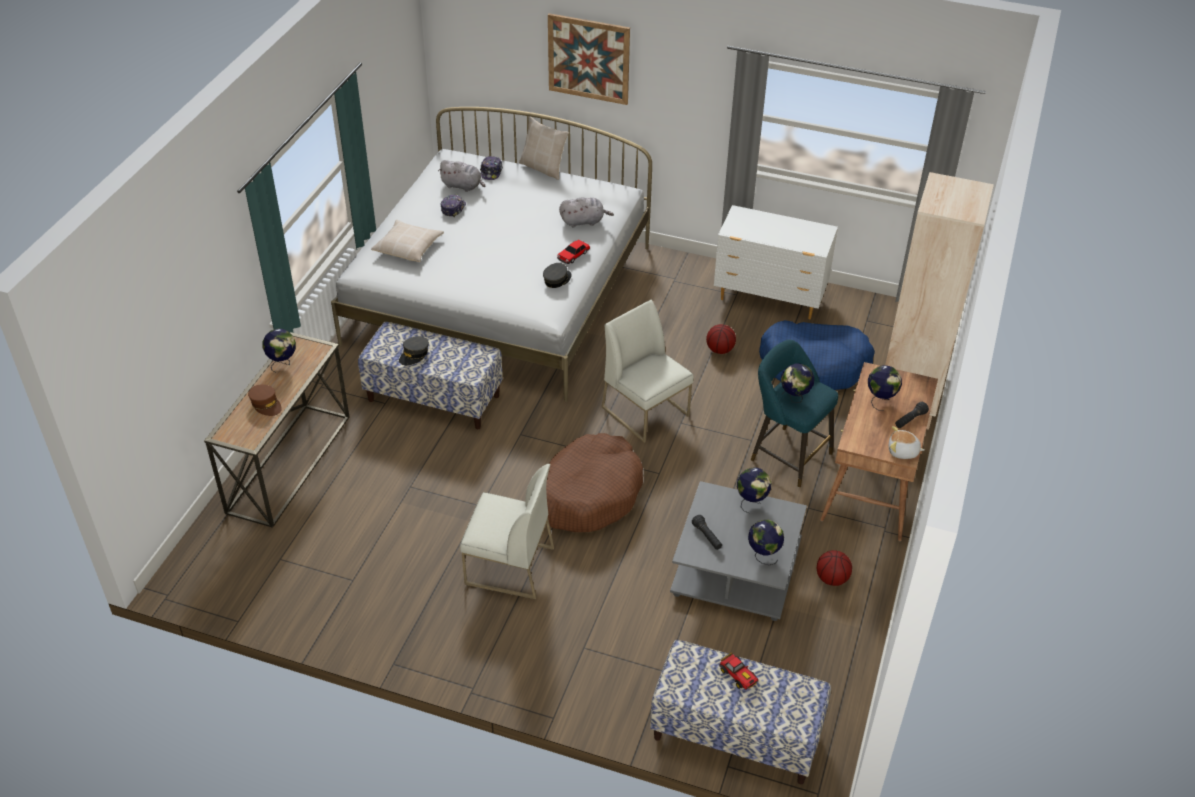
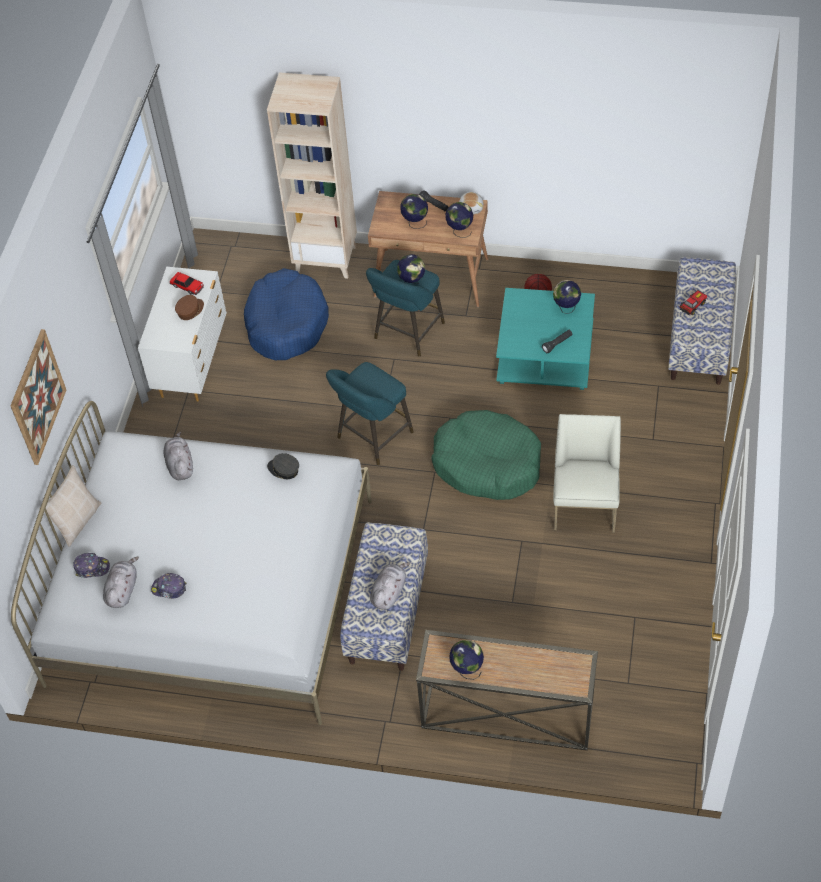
camera: 95 degrees left, 10 degrees up
(266, 404) = (529, 664): brown cap -> brown cap (190, 310)
(408, 247) = (246, 614): beige pillow -> none
(414, 355) = (389, 592): grey cap -> grey plush toy
(573, 255) = (241, 464): toy car -> toy car (187, 286)
(588, 494) = (487, 464): brown dog bed -> green dog bed
(646, 411) = (372, 438): white chair -> turquoise stool
(720, 350) = (275, 393): basketball -> none
(737, 571) = (546, 354): grey coffee table -> turquoise coffee table
(751, 502) = (512, 320): globe -> globe (459, 231)

